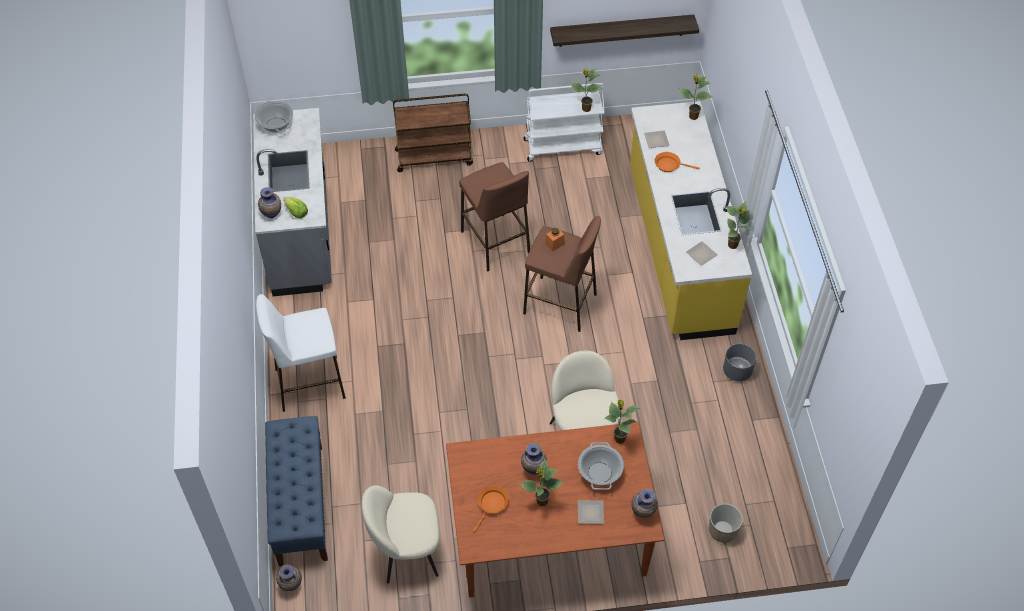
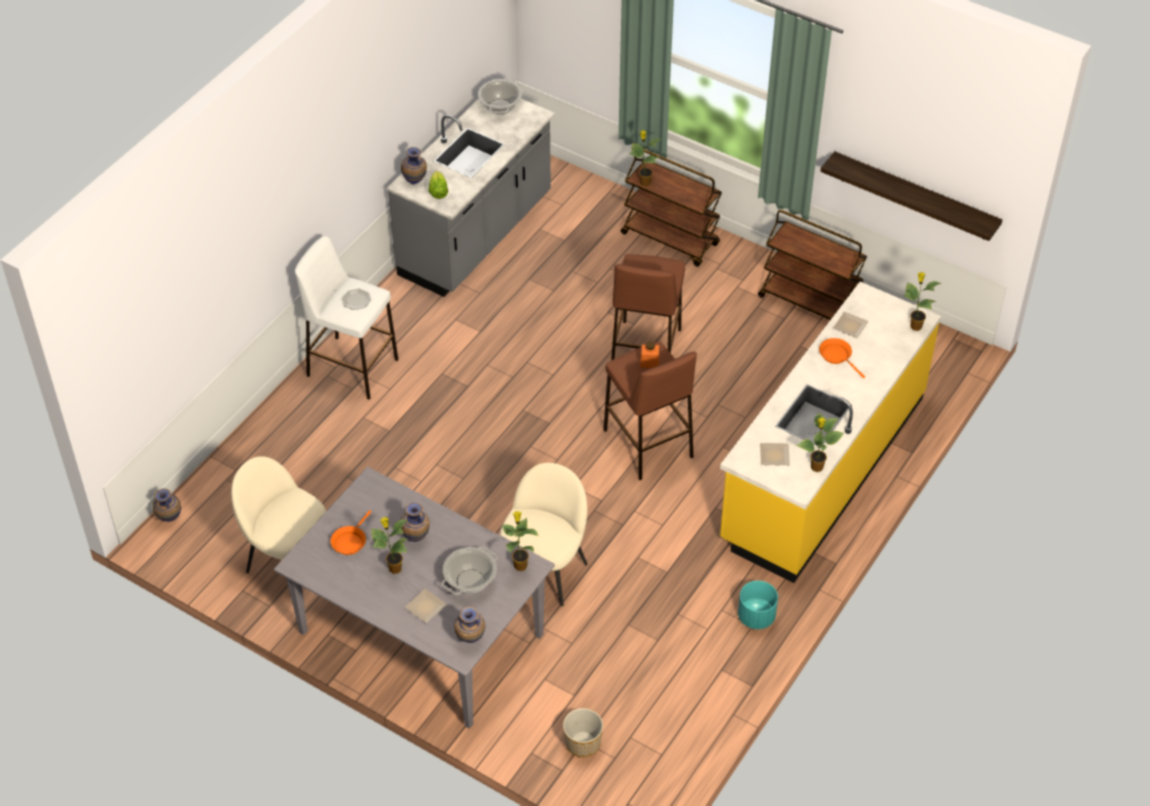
camera: 40 degrees right, 5 degrees down
(300, 504) = (243, 460): blue bench -> none
(310, 329) = (356, 300): none -> plate
(492, 505) = (350, 541): orange frying pan -> orange frying pan turned 135 degrees clockwise
(549, 536) = (420, 633): brown dining table -> grey dining table
(563, 146) = (809, 303): white cart -> brown cart
(585, 109) = (832, 265): potted plant -> potted plant (644, 182)
(737, 371) = (756, 617): grey planter -> turquoise planter

